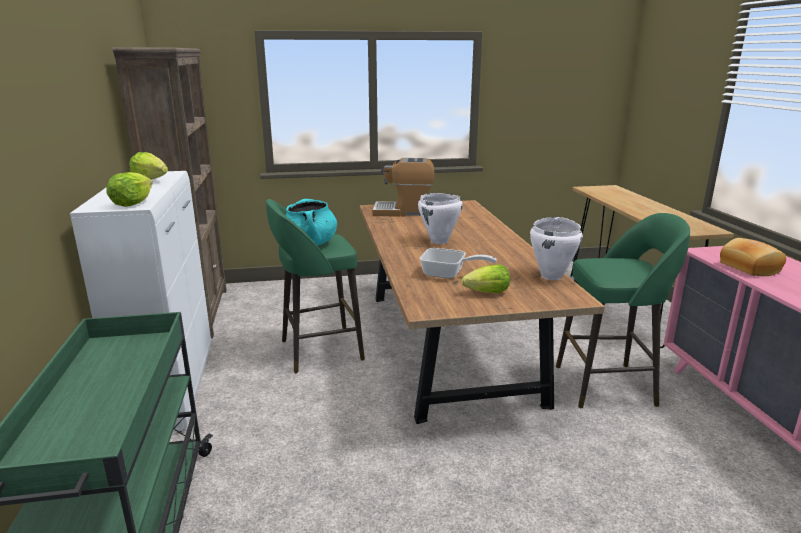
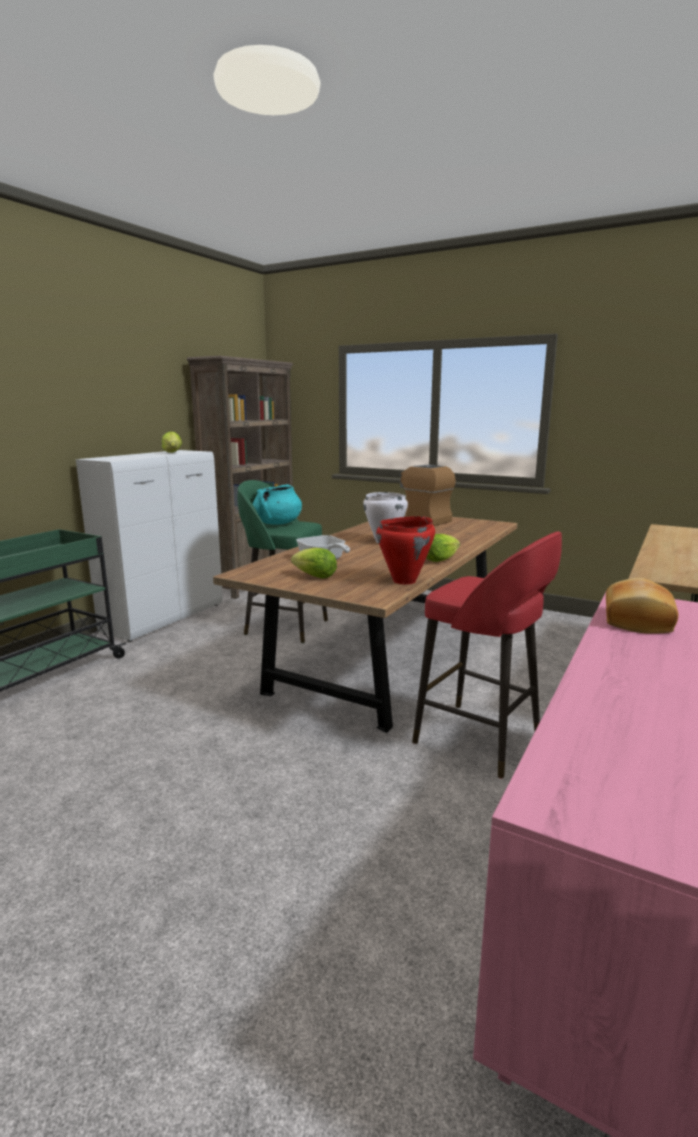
camera: 40 degrees right, 5 degrees down
(132, 204) = (114, 459): lettuce -> lettuce (439, 560)
(552, 276) = (405, 581): white cooking pot -> red cooking pot
(608, 385) = (481, 740): green stool -> red stool

